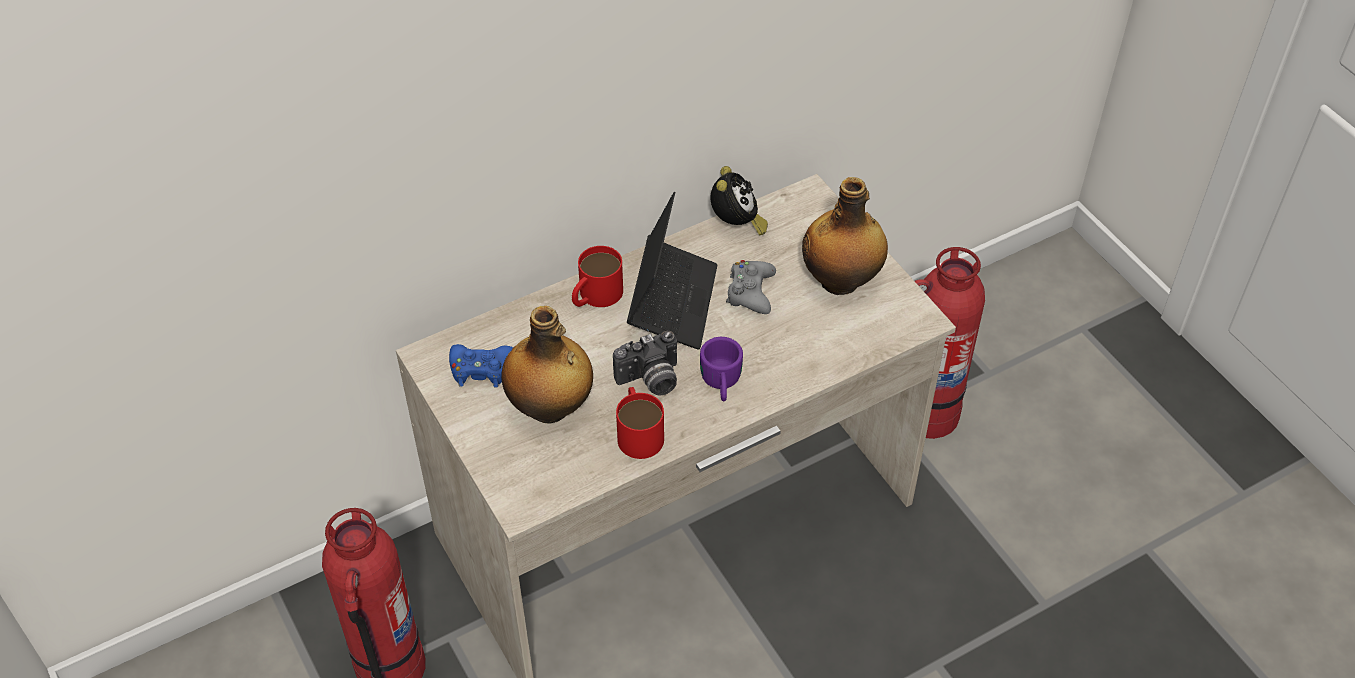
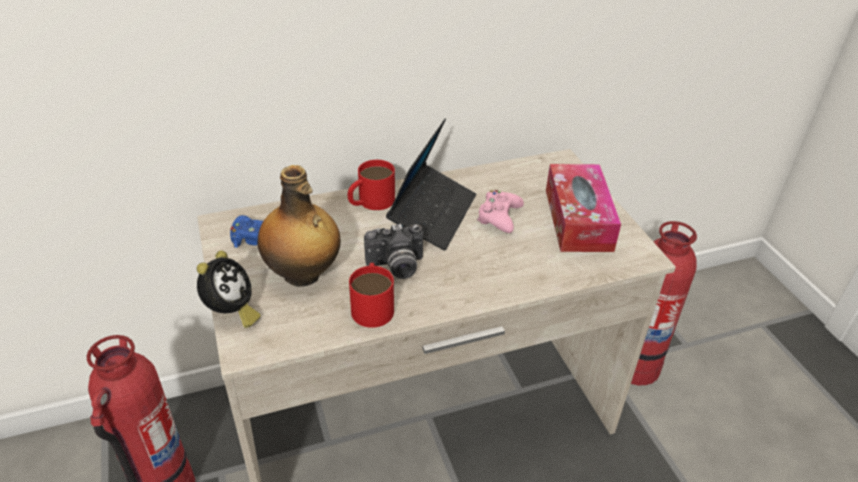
camera: 10 degrees right, 10 degrees down
(721, 384) = (457, 279): purple mug -> none
(736, 224) = (498, 171): alarm clock -> alarm clock (231, 313)
(750, 292) = (499, 217): grey game controller -> pink game controller
(841, 281) = (578, 219): bottle -> tissue box

